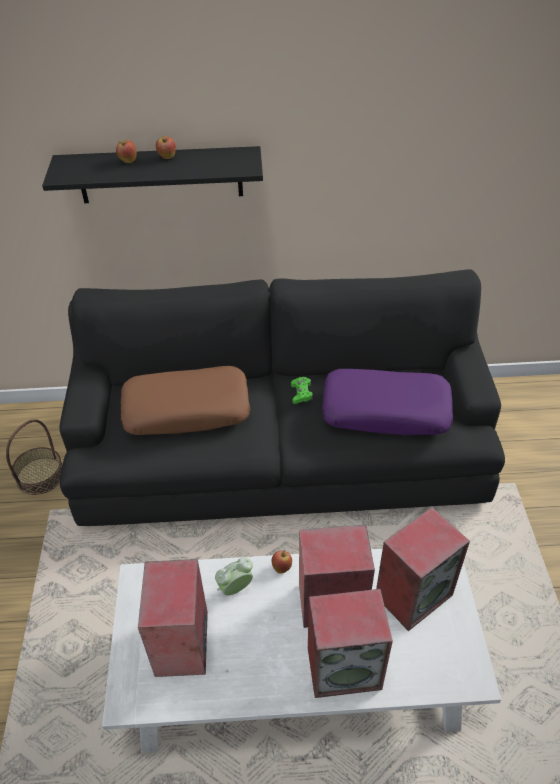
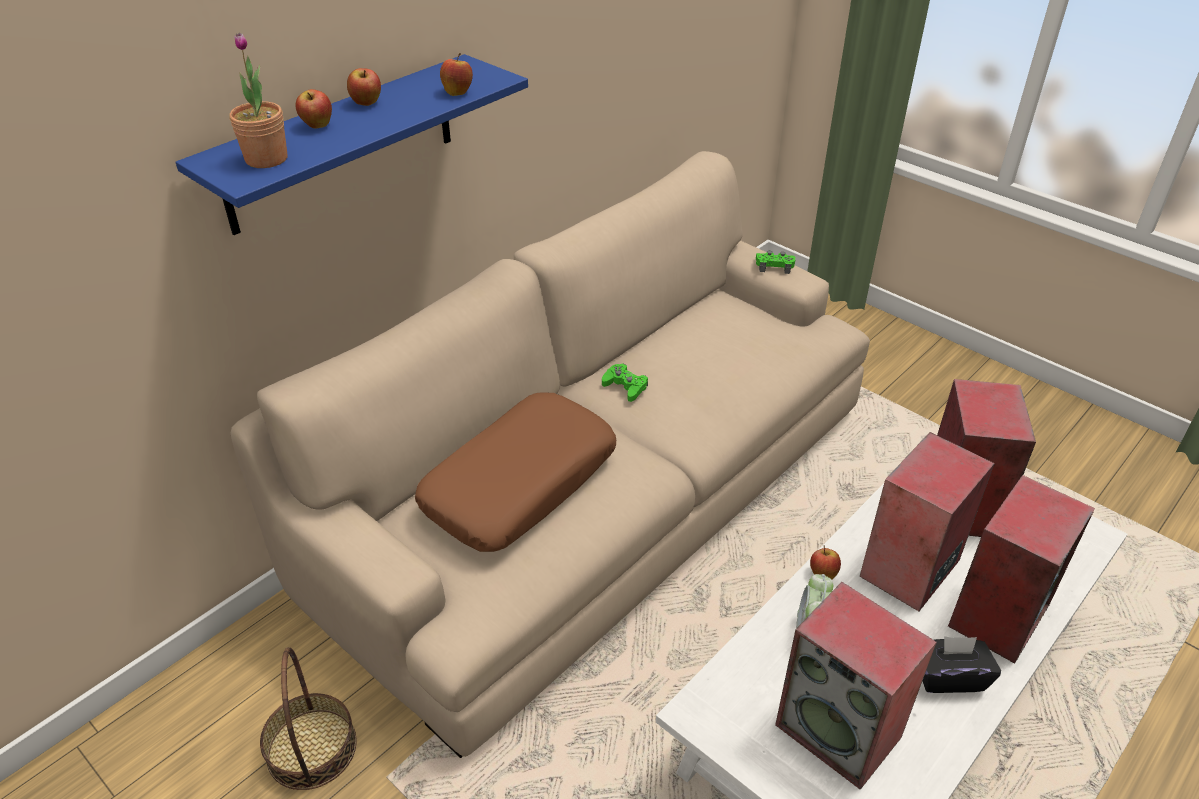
camera: 45 degrees left, 5 degrees down
(82, 170) = (266, 159): none -> potted plant
(160, 175) = (341, 144): black shelf -> blue shelf
(215, 169) = (458, 92): none -> apple
(270, 671) = (949, 676): none -> black tissue box
(281, 452) = (598, 497): black sofa -> beige sofa
(386, 411) = (731, 352): purple pillow -> none
(474, 373) = (774, 266): none -> green game controller

